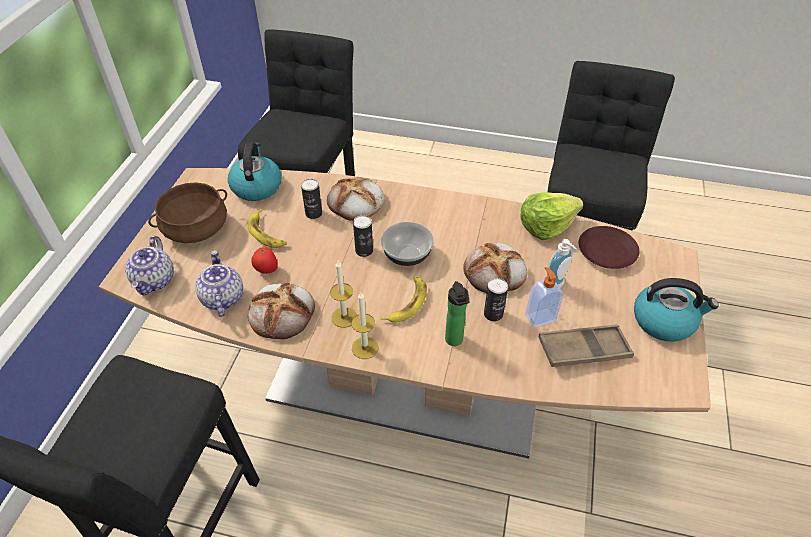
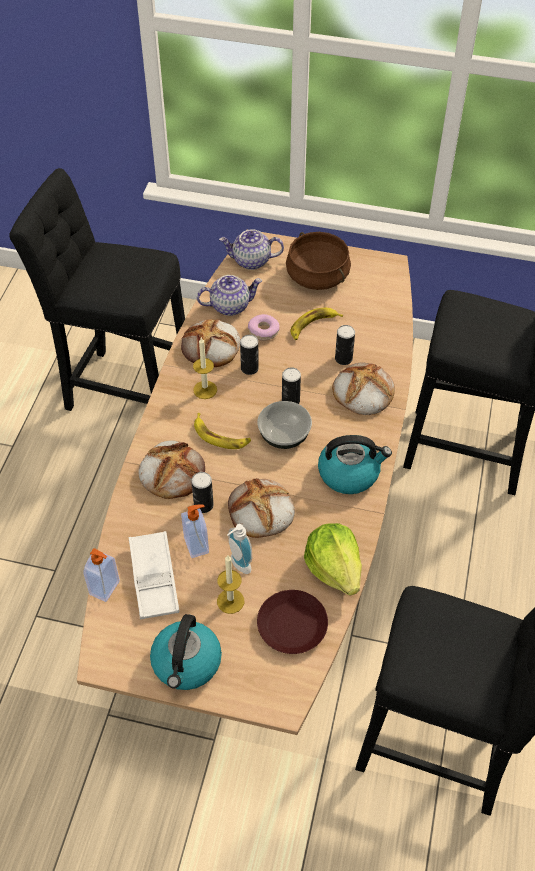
camera: 90 degrees right, 5 degrees up
(256, 186) = (382, 311): kettle -> kettle (349, 473)
(266, 270) = (263, 331): tomato -> donut
(318, 281) = (249, 368): none -> can
(365, 348) = (169, 406): candle -> candle (230, 601)
(454, 341) = (171, 472): bottle -> bread
(584, 350) = (154, 578): brown tray -> white tray
(604, 390) = (105, 588): none -> soap dispenser

